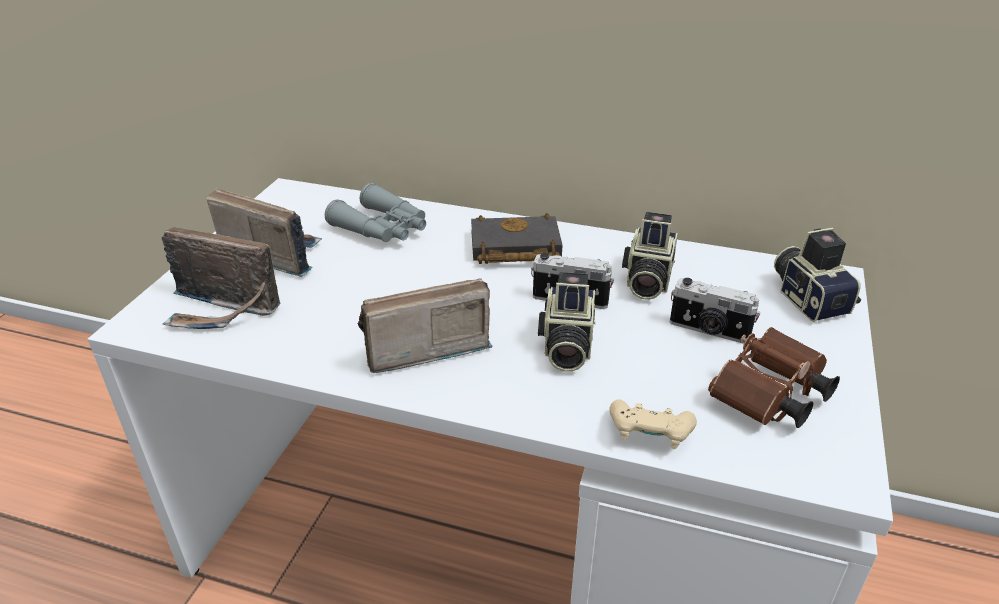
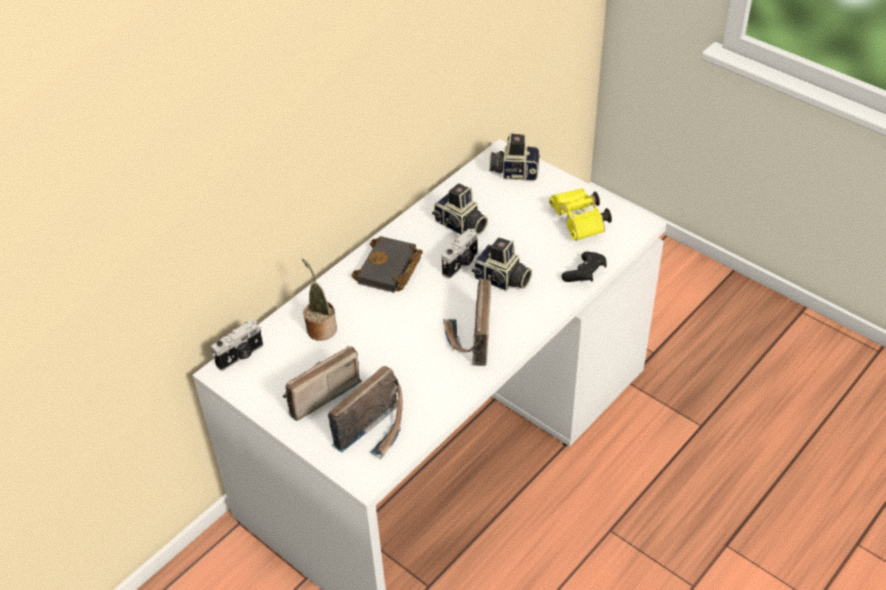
camera: 65 degrees left, 10 degrees up
(383, 228) = (320, 328): grey binoculars -> potted plant
(649, 435) = (585, 274): beige game controller -> black game controller
(709, 330) = (519, 220): camera -> camera (241, 356)
(768, 398) = (580, 223): brown binoculars -> yellow binoculars

